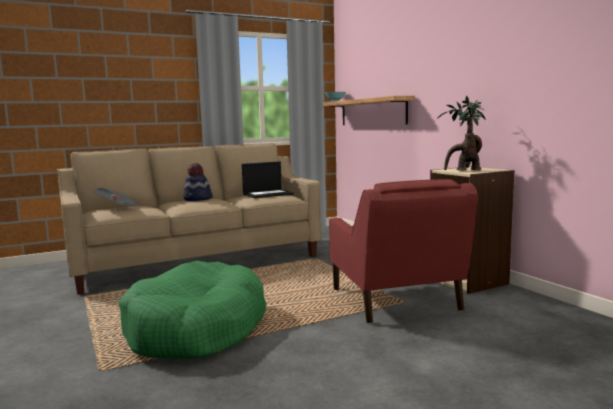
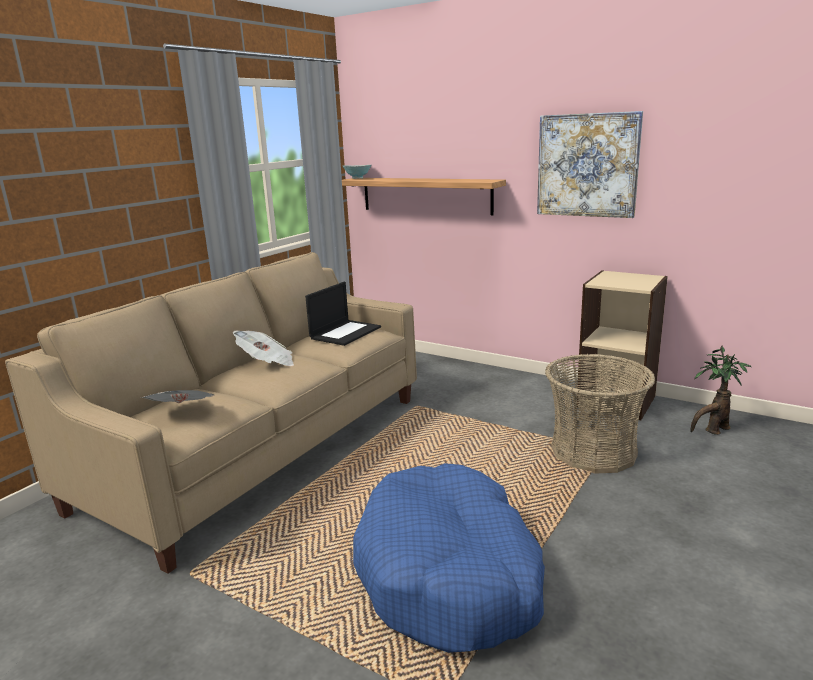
camera: 30 degrees left, 10 degrees up
(196, 329) = (450, 574): green dog bed -> blue dog bed
(198, 199) = (267, 363): hat -> newspaper
(395, 301) = (593, 451): red armchair -> basket
(461, 79) = (587, 165): none -> picture
(464, 170) = (625, 283): potted plant -> potted plant (713, 430)

